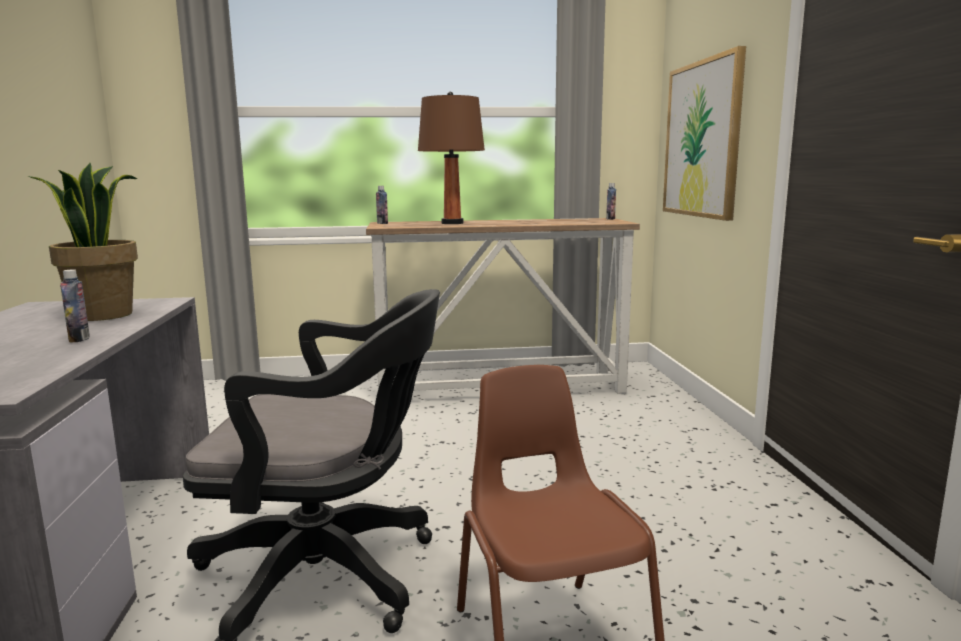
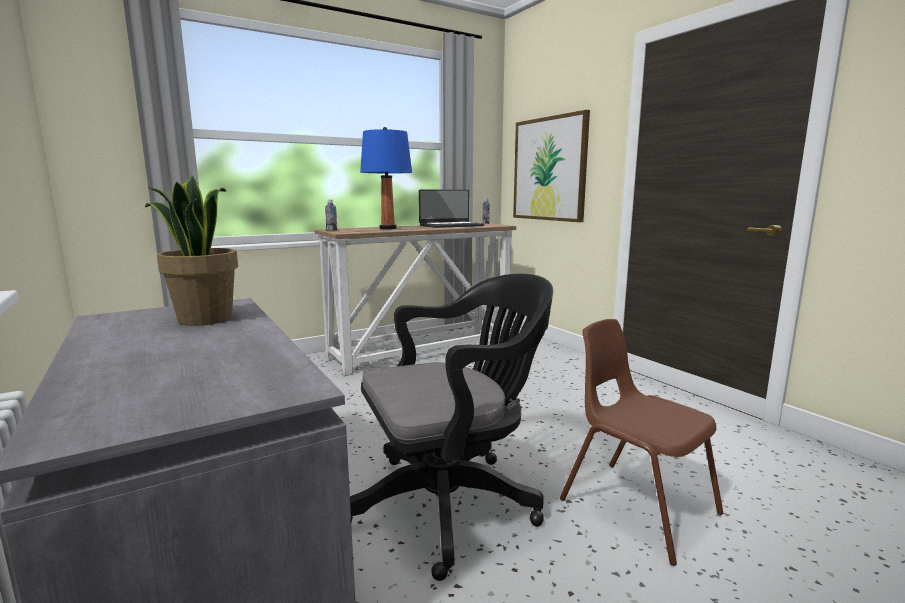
camera: 25 degrees left, 0 degrees up
(79, 339) = (244, 340): bottle -> none
(452, 223) = (387, 228): brown table lamp -> blue table lamp
(548, 221) = (451, 225): none -> laptop

